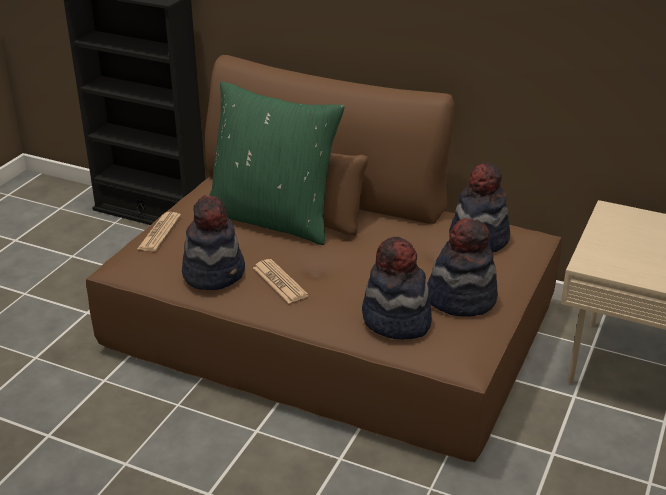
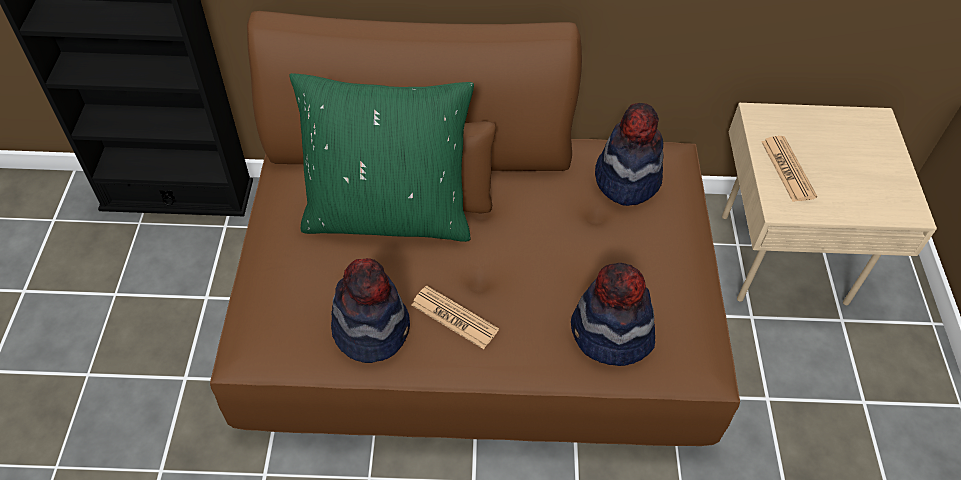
camera: 25 degrees left, 20 degrees up
(159, 232) = (266, 282): newspaper -> newspaper (787, 169)
(461, 298) = (657, 277): hat -> none

